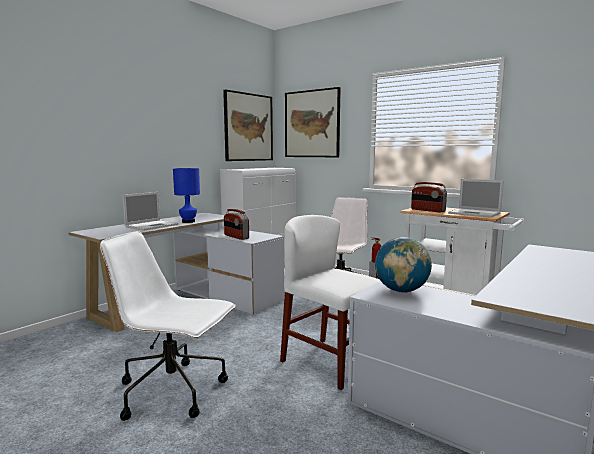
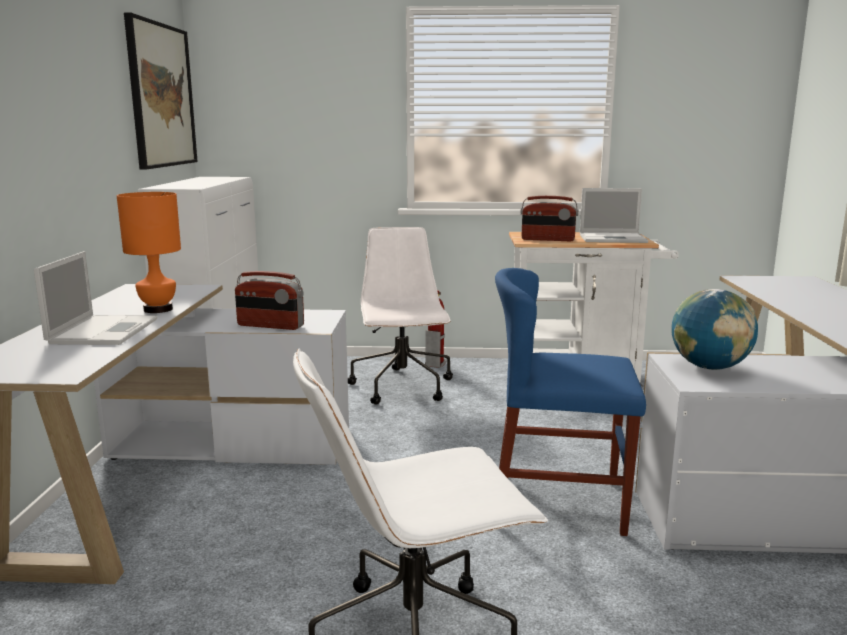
camera: 35 degrees left, 5 degrees up
(188, 221) = (159, 309): blue table lamp -> orange table lamp
(312, 124) = (281, 92): picture -> none
(330, 362) = (558, 502): white chair -> blue chair

